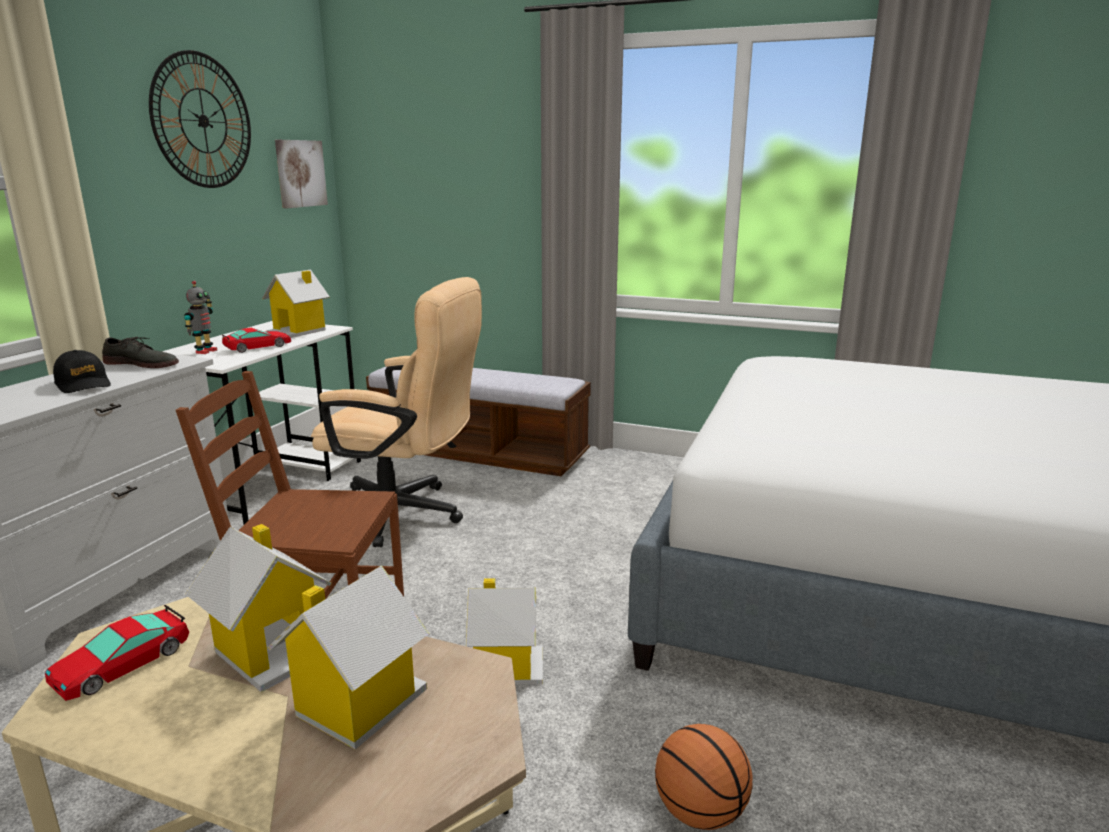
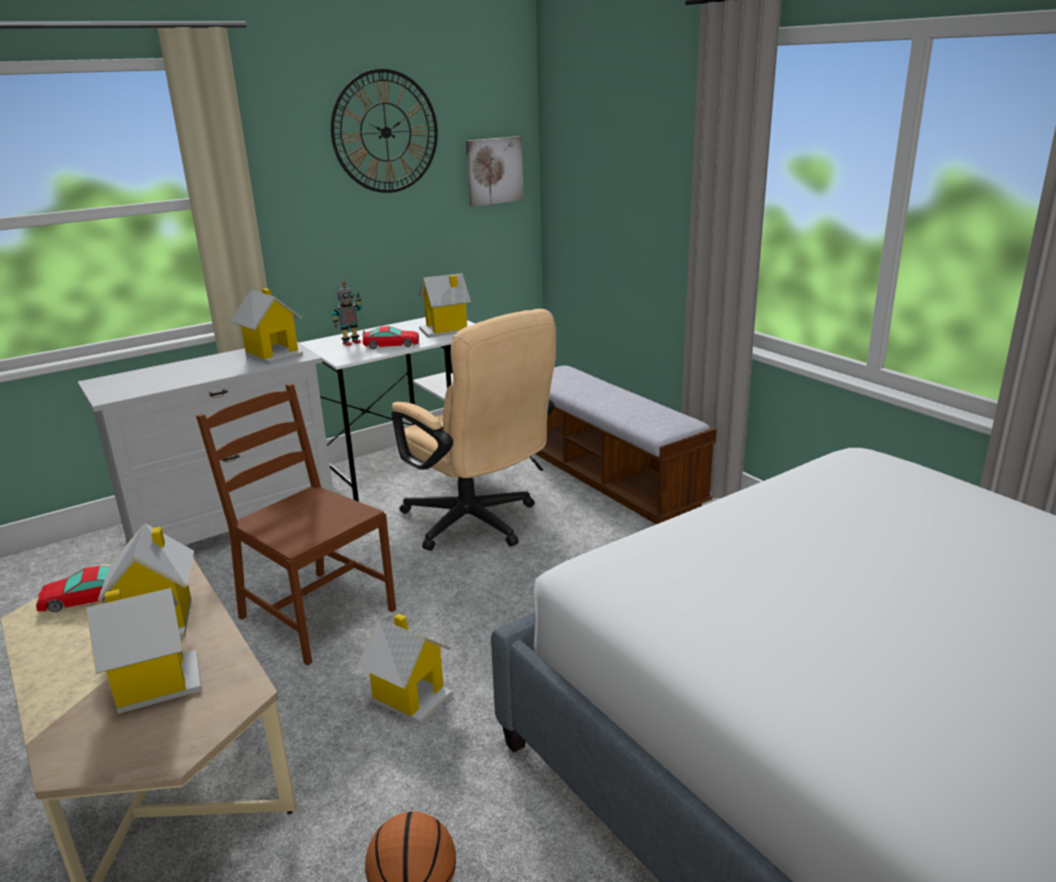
camera: 35 degrees right, 5 degrees up
(83, 384) = (215, 369): black cap -> none
(142, 364) = (273, 354): grey shoe -> toy house

